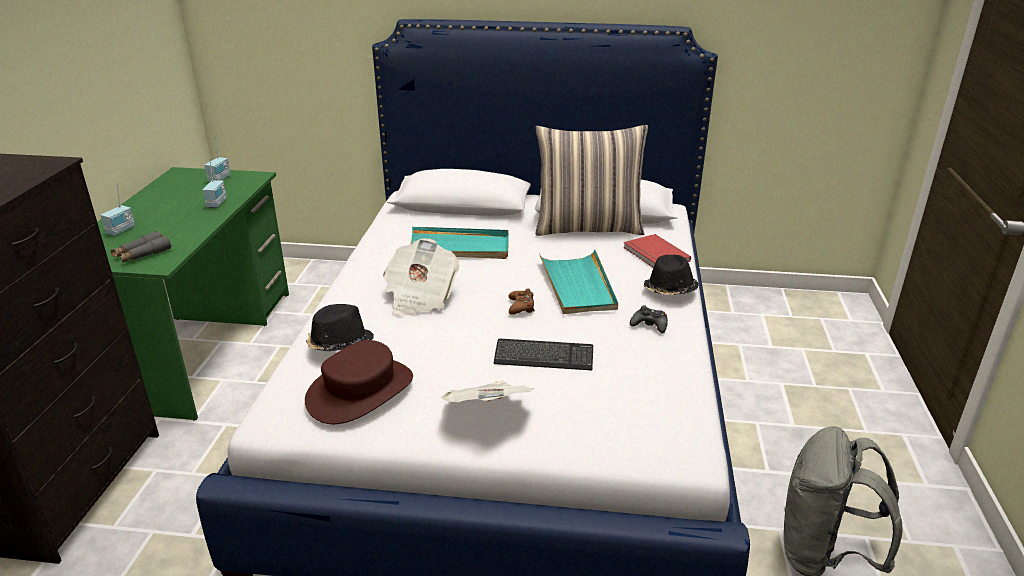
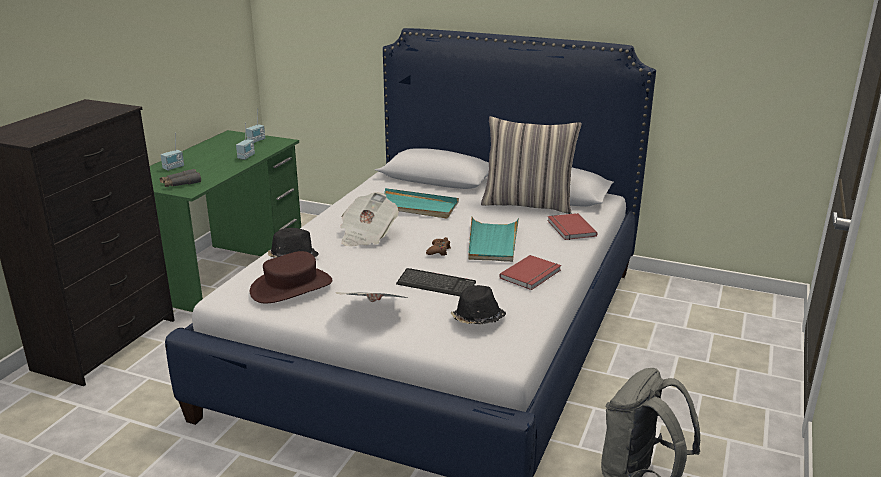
camera: 15 degrees right, 5 degrees down
(649, 325) = (532, 275): black game controller -> red book
(669, 290) = (565, 254): black hat -> black hat (477, 320)

